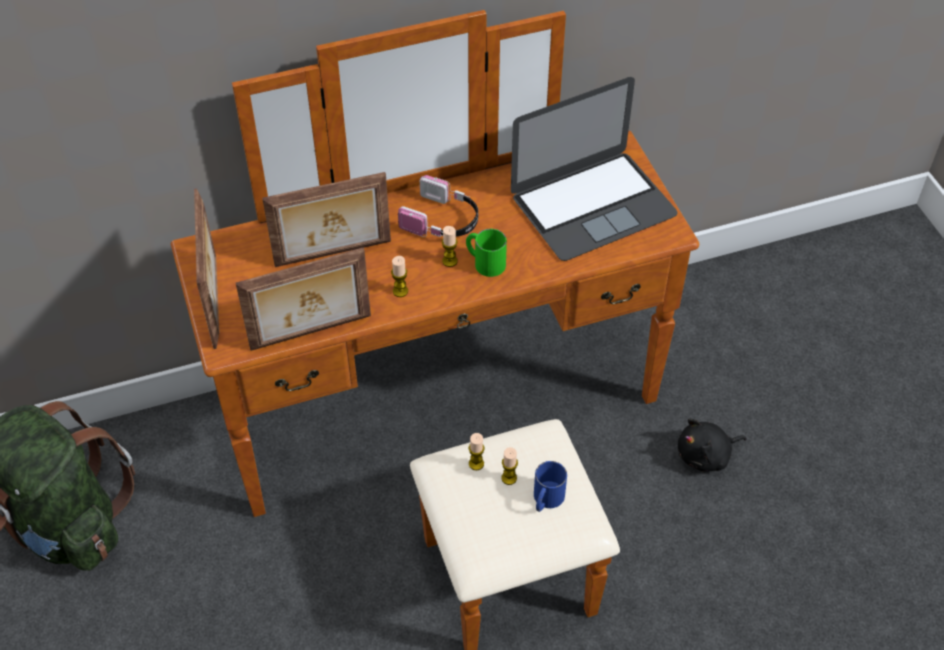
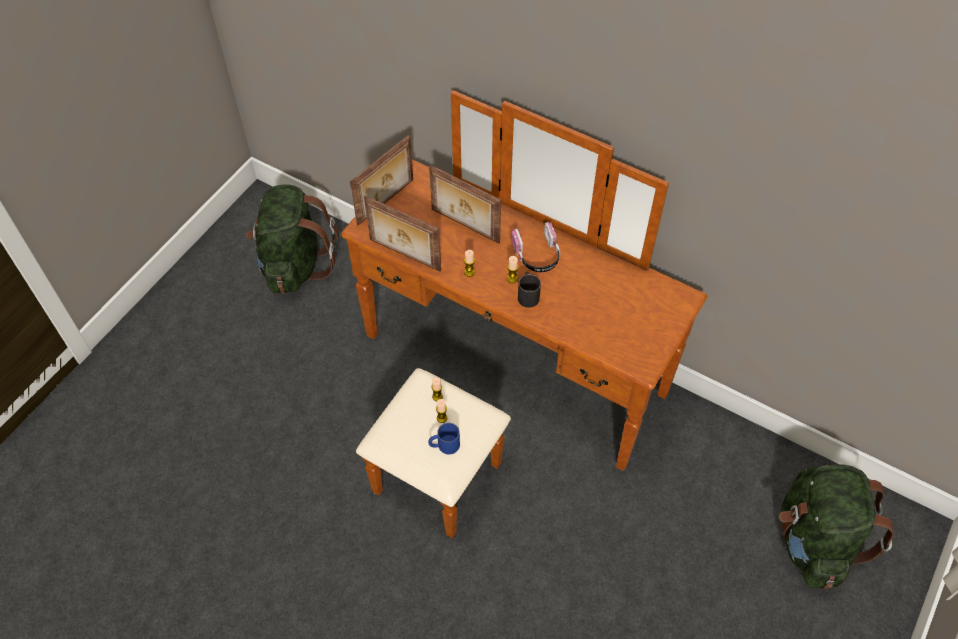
camera: 50 degrees right, 5 degrees up
(484, 262) = (528, 294): green mug -> black mug
(593, 205) = (624, 315): laptop -> none
(706, 455) = (610, 524): black plush toy -> none
(857, 311) = (814, 540): none -> green backpack

